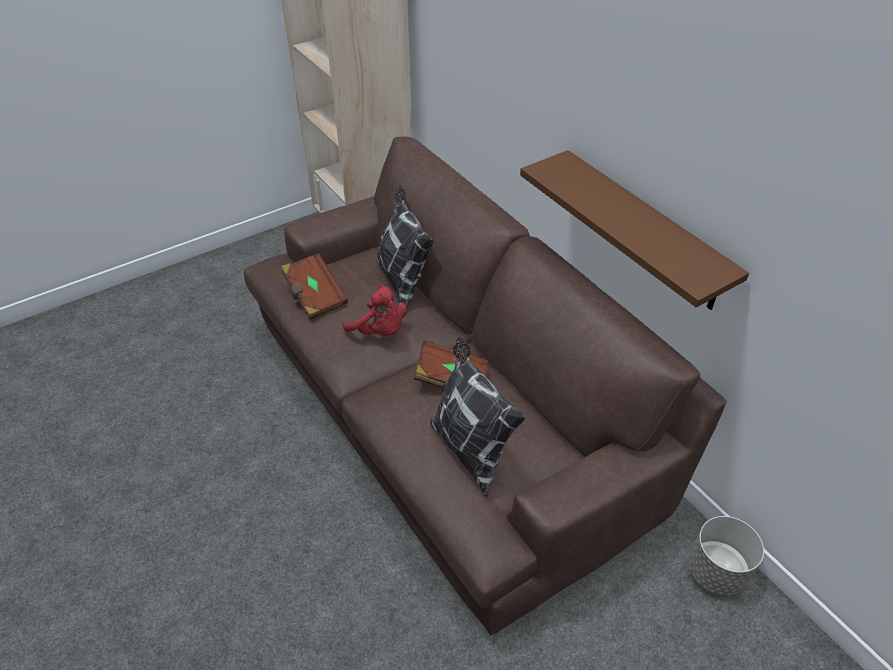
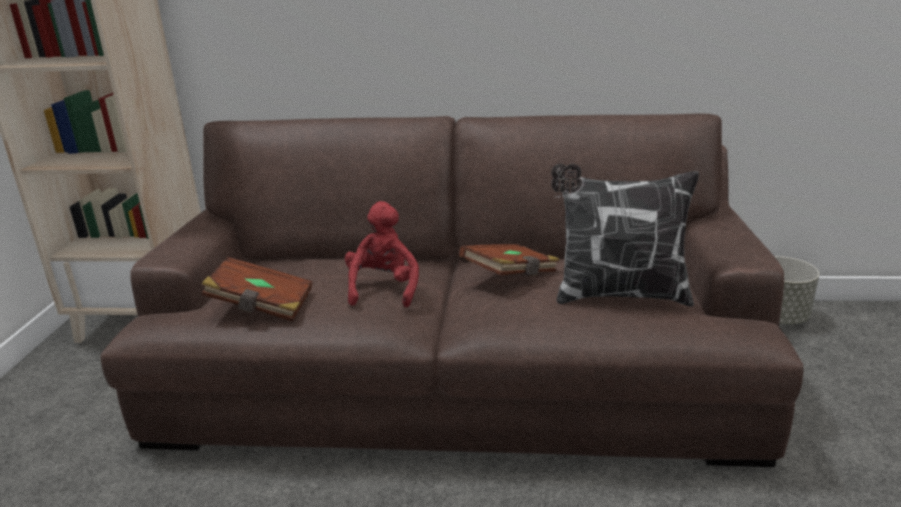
camera: 50 degrees left, 20 degrees down
(380, 332) = (384, 289): red plush toy -> red plush toy turned 75 degrees counterclockwise
(403, 280) = (329, 257): pillow -> none
(644, 230) = (578, 44): brown shelf -> none

